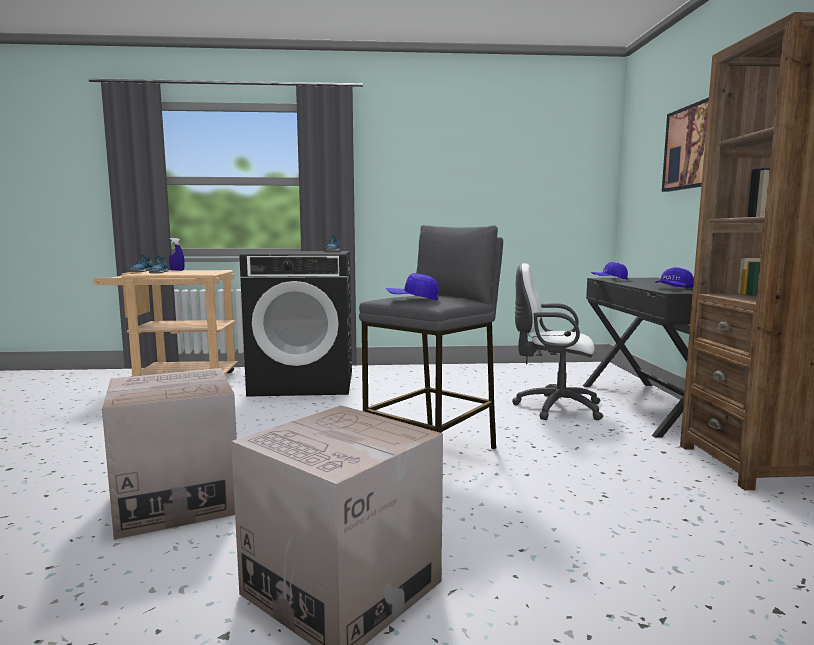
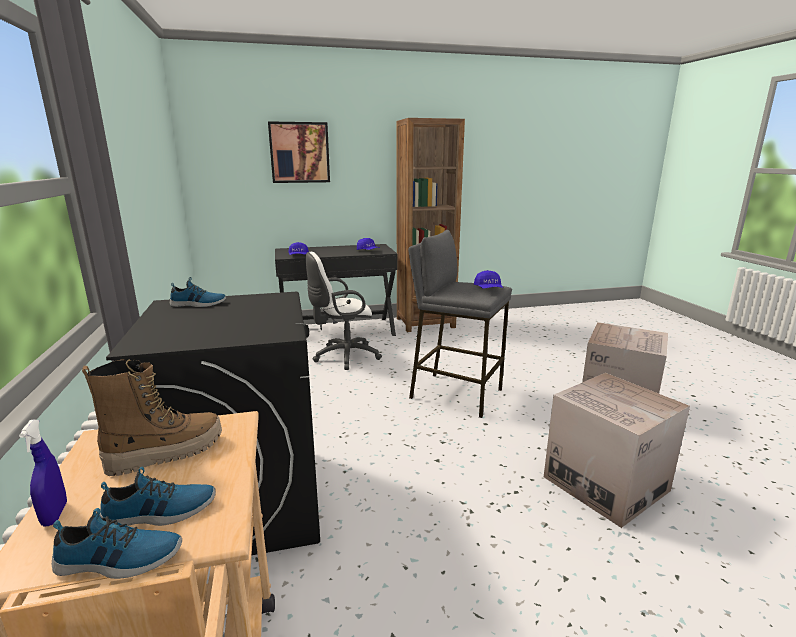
camera: 100 degrees left, 10 degrees up
(196, 272) = (166, 453): none -> boot
(553, 407) = (343, 356): white office chair -> white office chair turned 60 degrees clockwise

